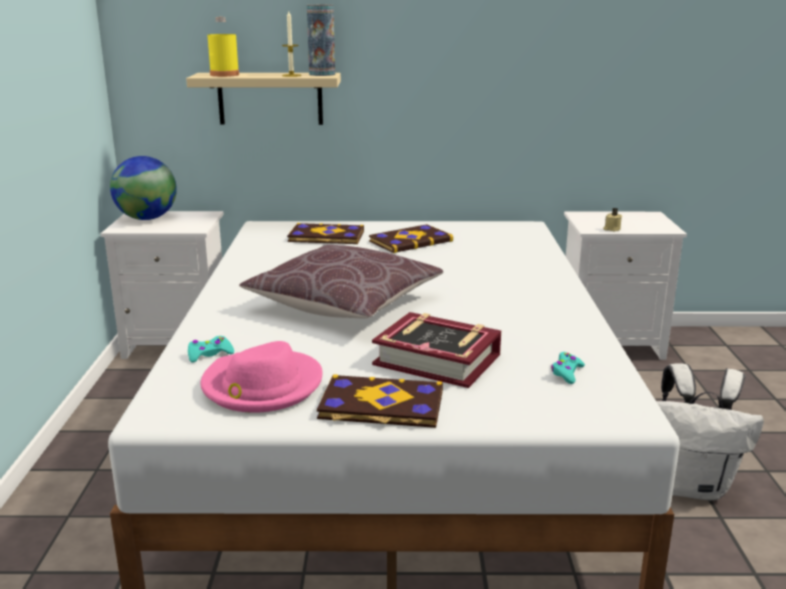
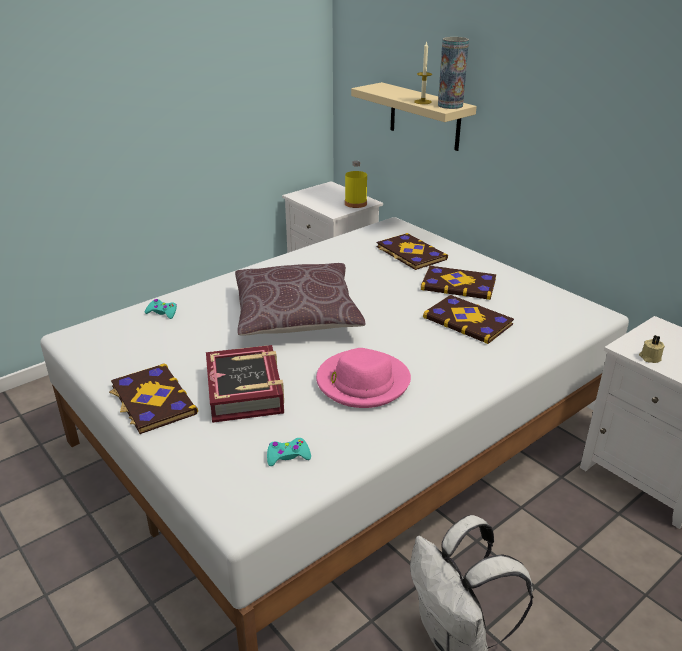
camera: 50 degrees right, 10 degrees up
(147, 218) = (327, 192): globe -> none
(224, 75) = (384, 90): yellow bottle -> yellow bottle (355, 203)
(261, 386) = (138, 348): pink hat -> pink hat (362, 382)
(469, 256) = (468, 321): none -> book

